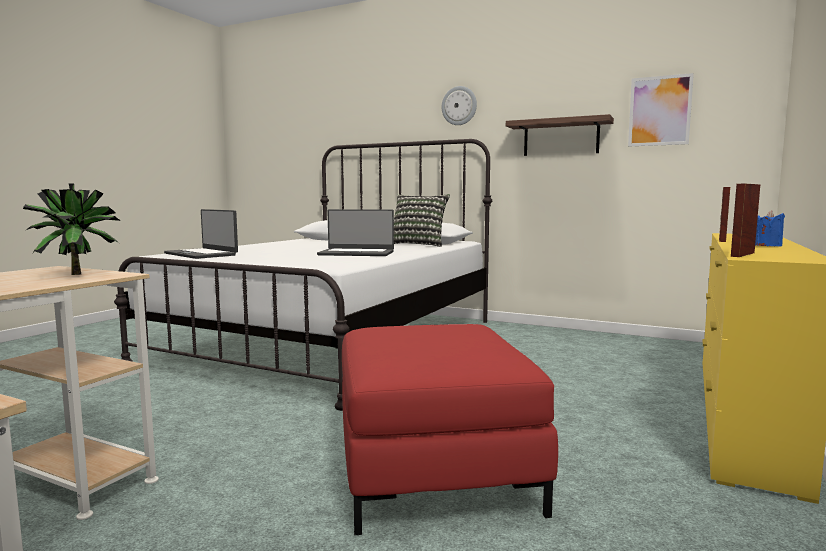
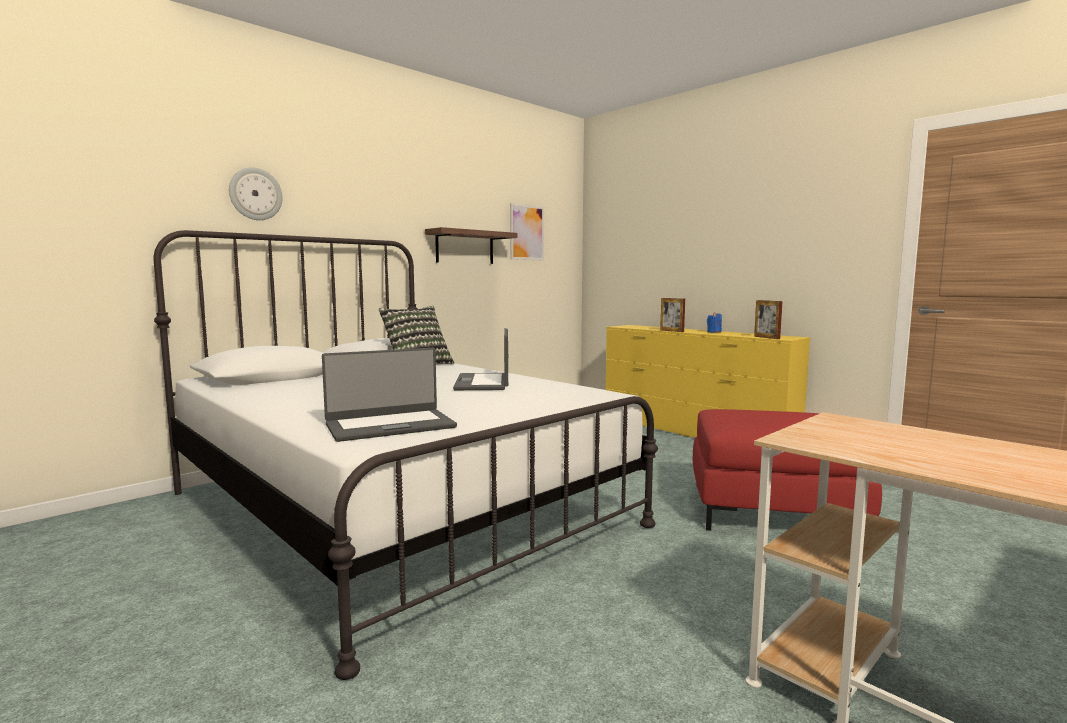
camera: 70 degrees left, 0 degrees up
(76, 274) = (841, 428): potted plant -> none
(356, 253) = (484, 382): laptop -> laptop turned 150 degrees clockwise
(459, 106) = (367, 200): wall clock -> wall clock (255, 194)

